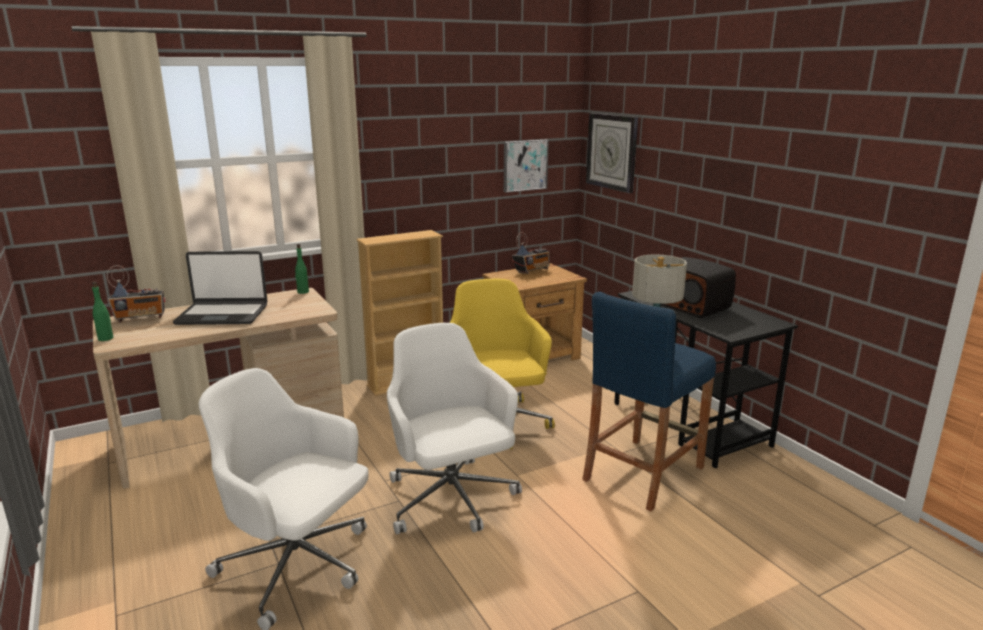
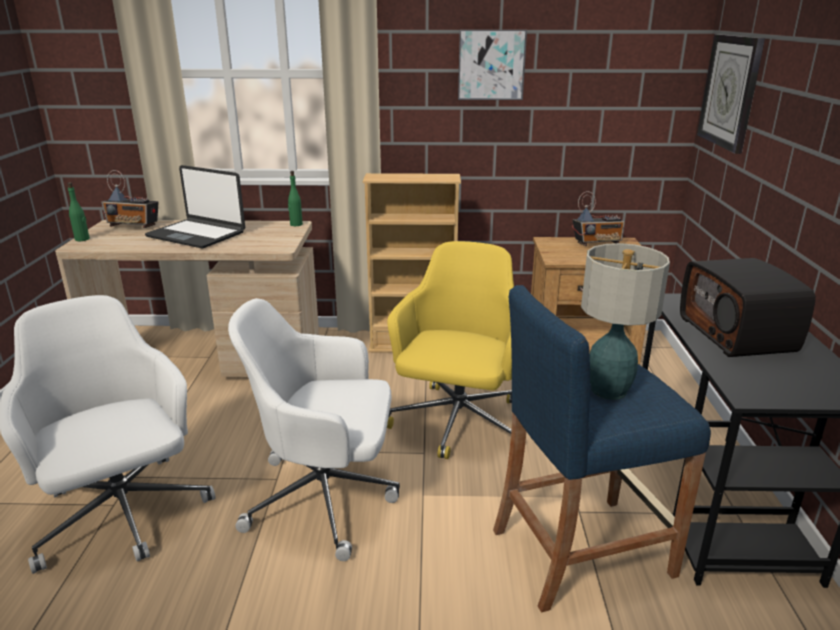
camera: 30 degrees right, 5 degrees up
(451, 499) = (326, 498): white office chair -> white office chair turned 90 degrees counterclockwise
(524, 165) = (609, 104): picture -> picture (491, 65)

